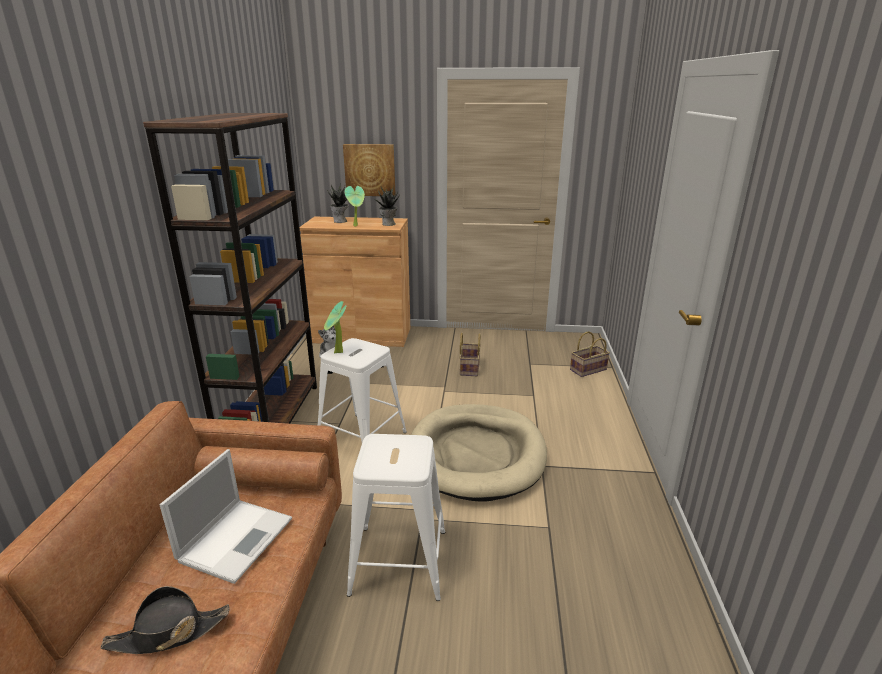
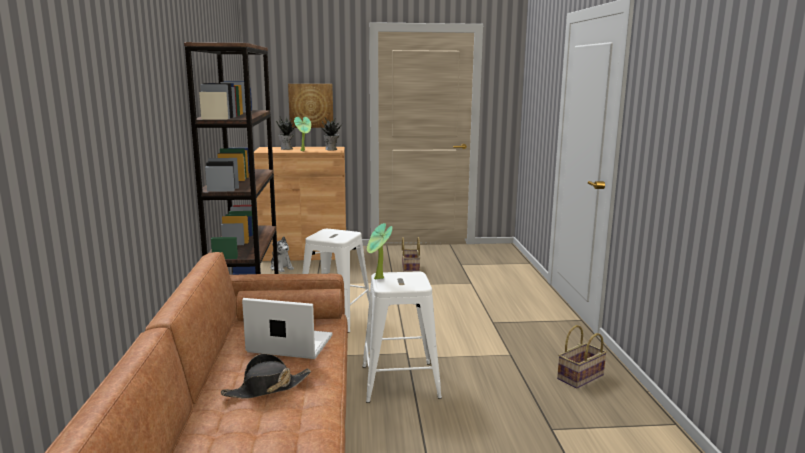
camera: 10 degrees left, 10 degrees down
(237, 538) = (288, 344): laptop -> laptop turned 90 degrees counterclockwise
(337, 353) = (319, 236): potted plant -> potted plant (378, 279)
(476, 454) = (437, 320): beige dog bed -> none
(588, 370) = (510, 266): basket -> basket (580, 378)

